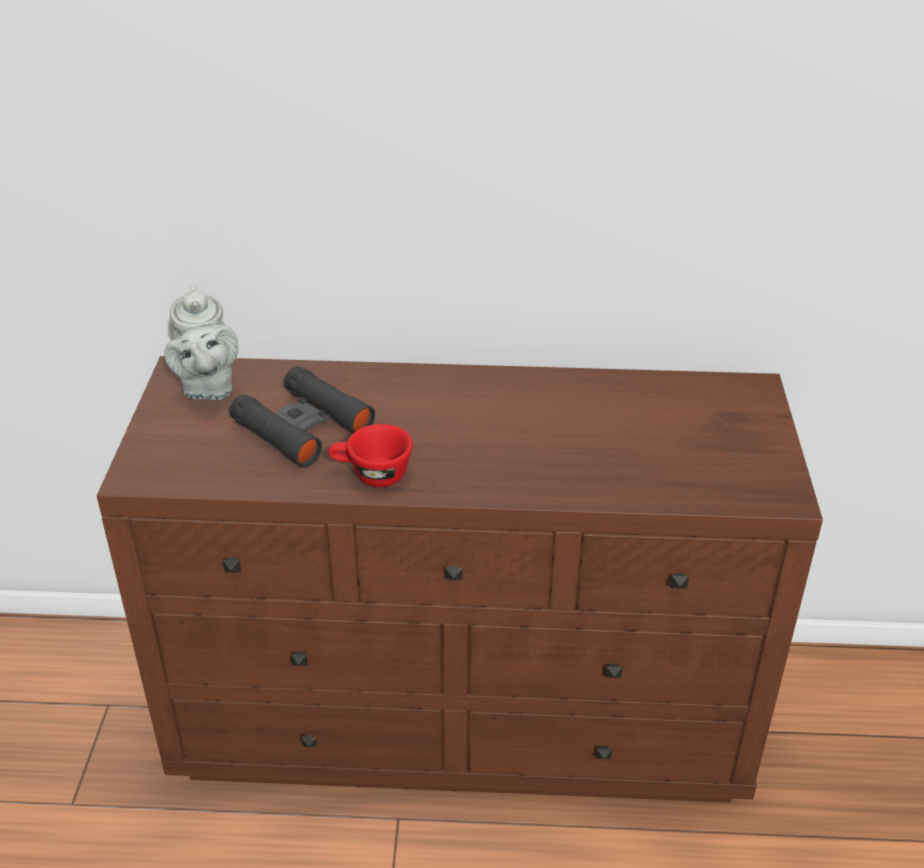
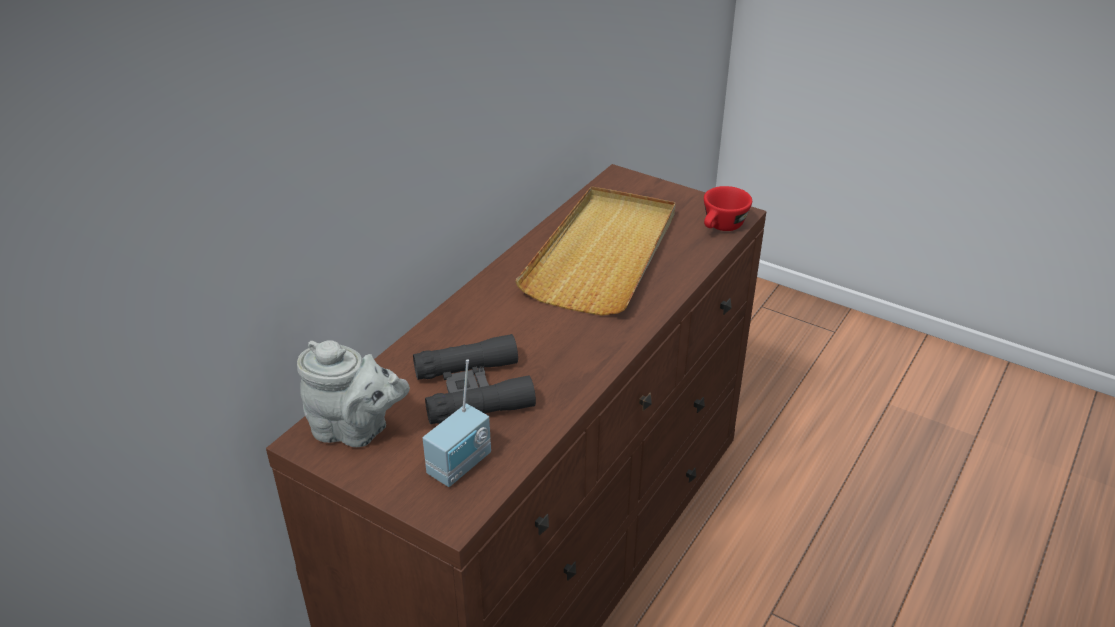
camera: 60 degrees left, 0 degrees up
(198, 457) = (461, 465): none -> radio
(371, 475) = (572, 374): red cup -> red cup (721, 227)
(591, 427) = (603, 254): none -> beige tray

